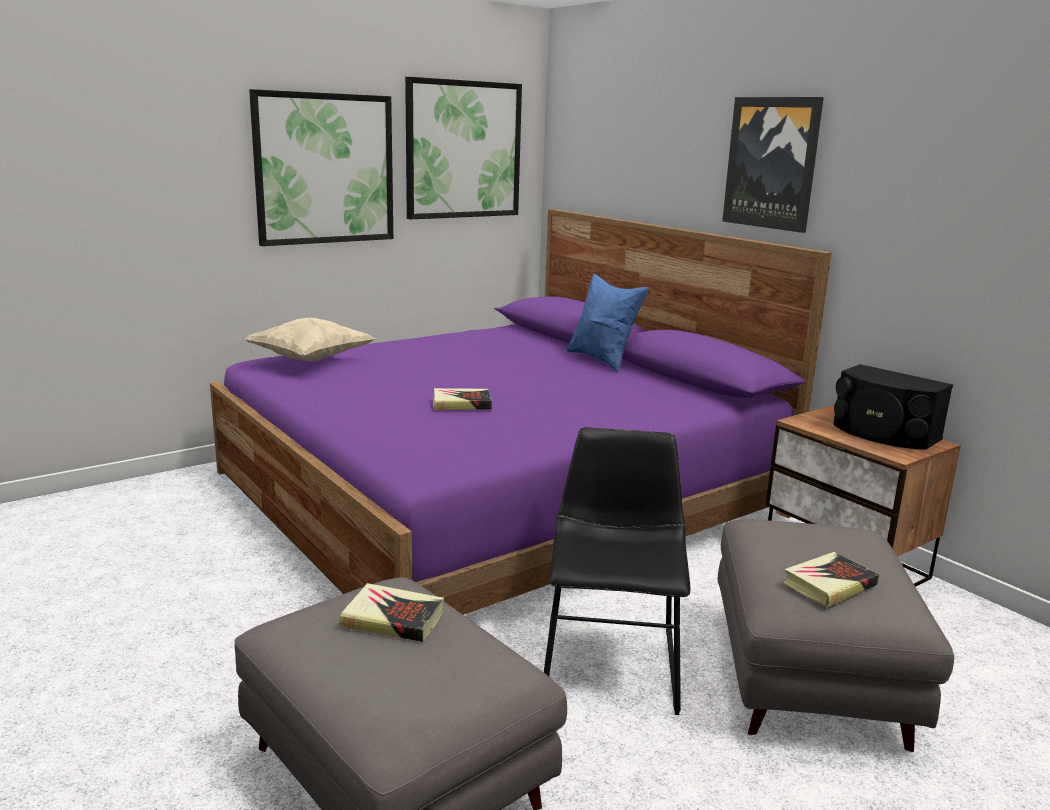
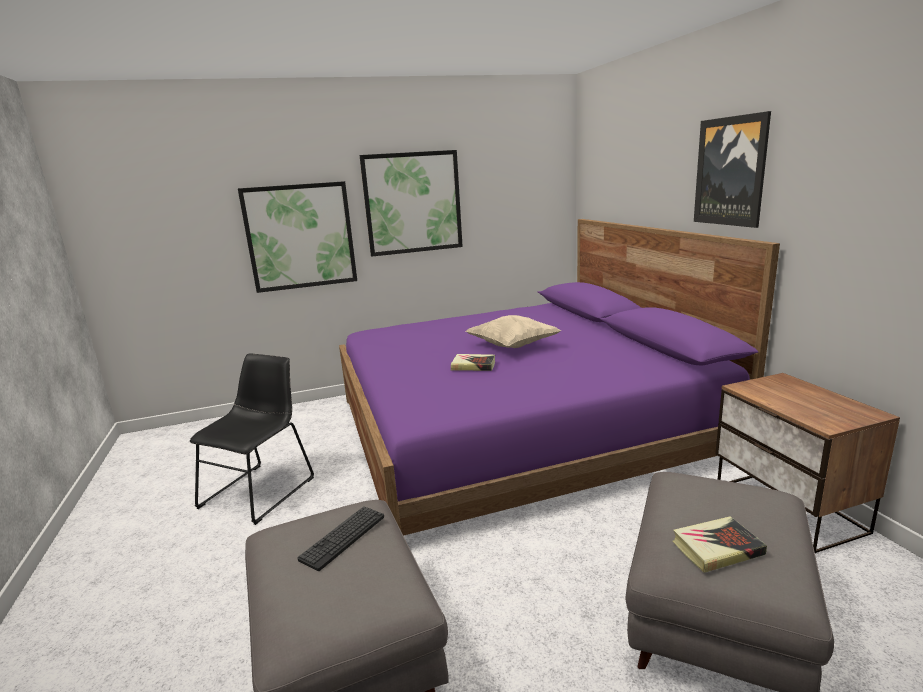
camera: 20 degrees right, 0 degrees up
(310, 359) = (394, 331): beige pillow -> beige pillow (512, 346)
(393, 619) = (343, 537): book -> keyboard
(463, 150) = (512, 182): picture -> picture (300, 236)
(602, 360) = (600, 331): blue pillow -> none
(610, 658) = (547, 575): black chair -> black chair (261, 489)
(883, 433) = (820, 402): black speaker -> none

